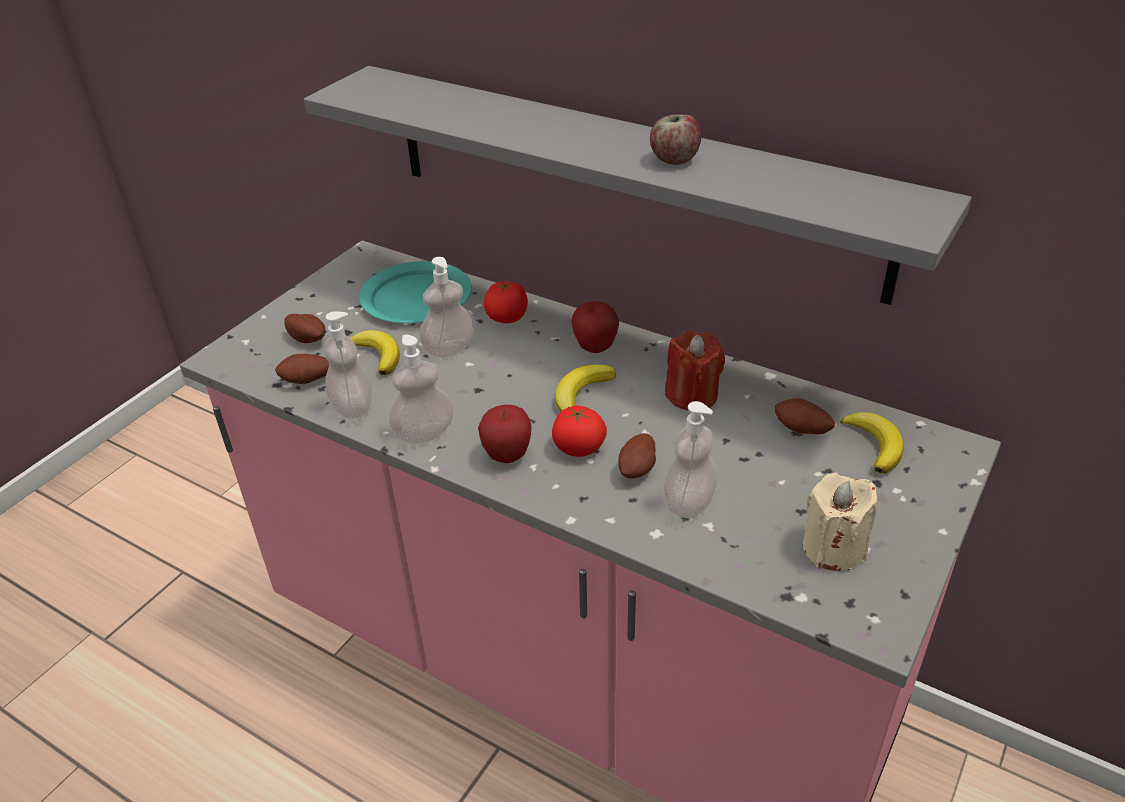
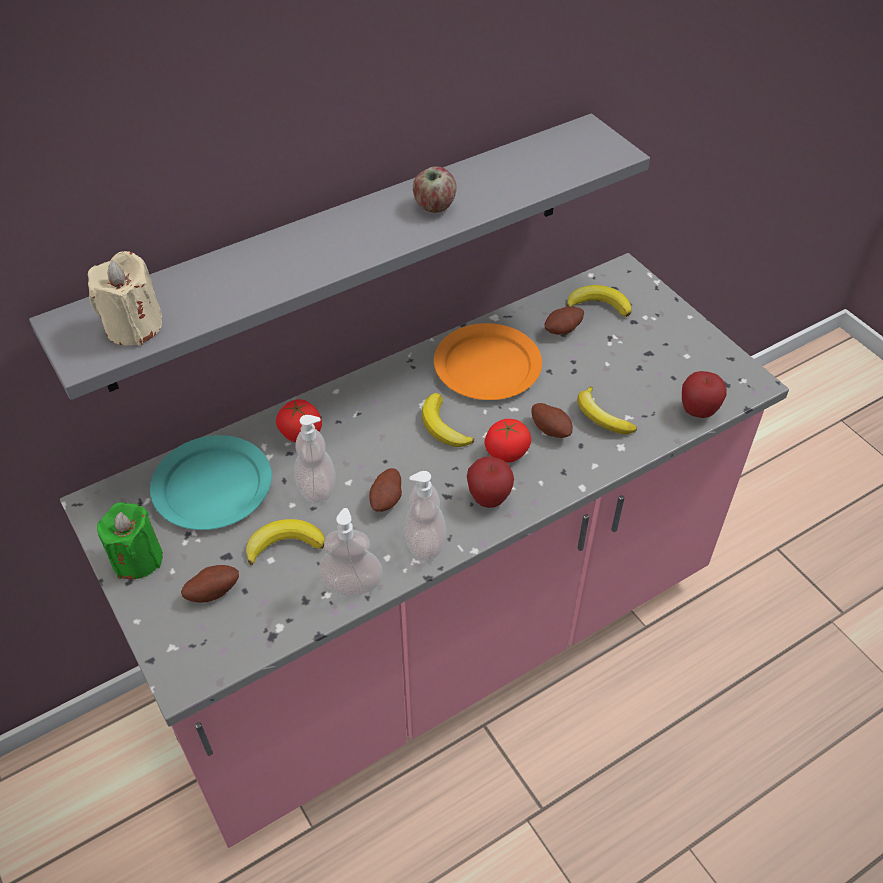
camera: 65 degrees left, 10 degrees up
(307, 381) = (286, 610): potato -> potato (387, 500)
(322, 293) = (137, 559): none -> green candle
(595, 348) = (390, 395): apple -> apple (698, 411)
(689, 503) = (601, 417): soap dispenser -> banana
(692, 395) = (488, 366): red candle -> orange plate
(833, 548) = (680, 369): beige candle -> beige candle (134, 327)

